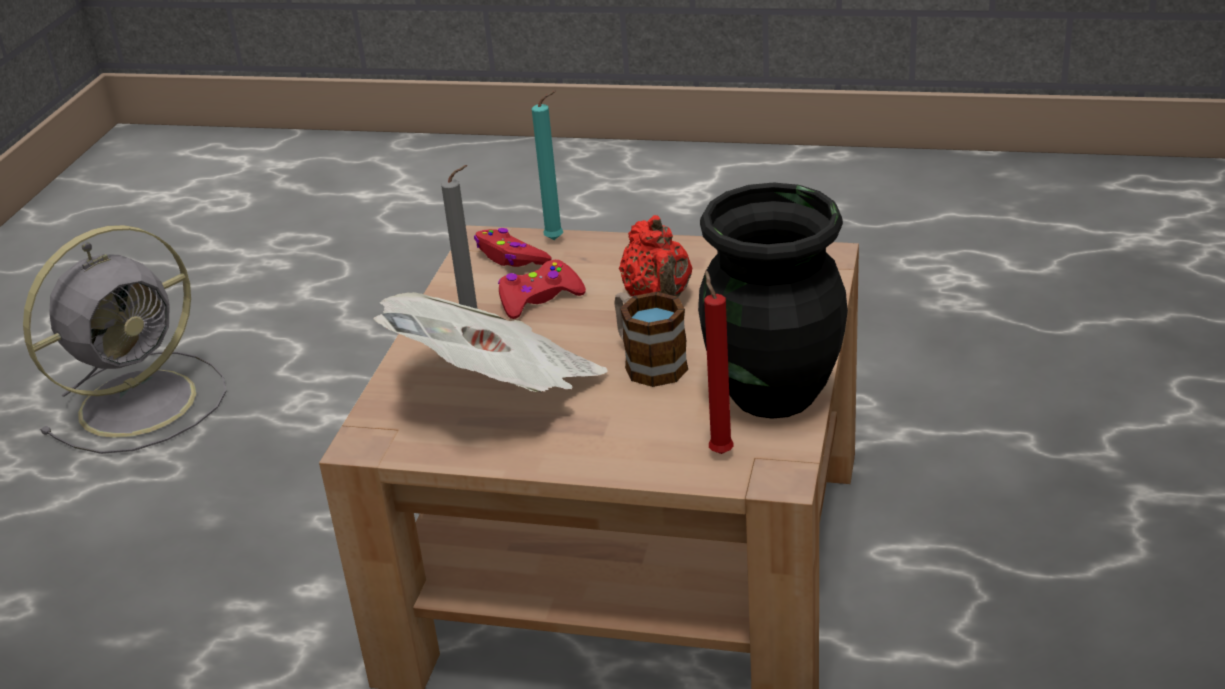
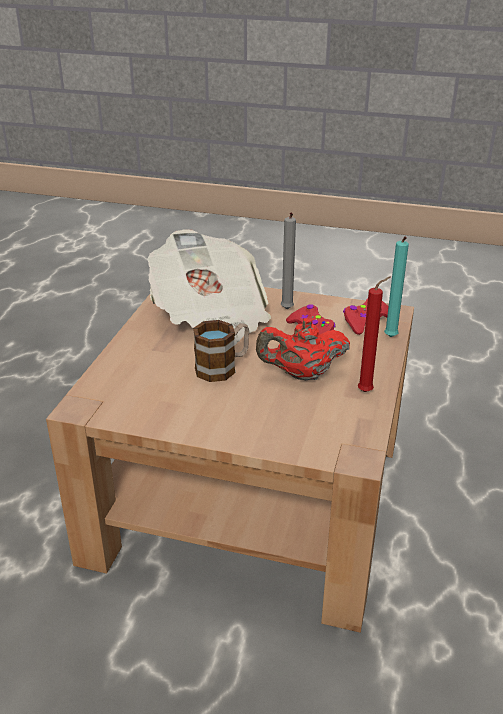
camera: 90 degrees right, 0 degrees up
(142, 401) = (417, 316): grey fan -> none
(720, 451) = (115, 388): red candle -> red candle (367, 391)
(773, 393) = (168, 413): black vase -> none

